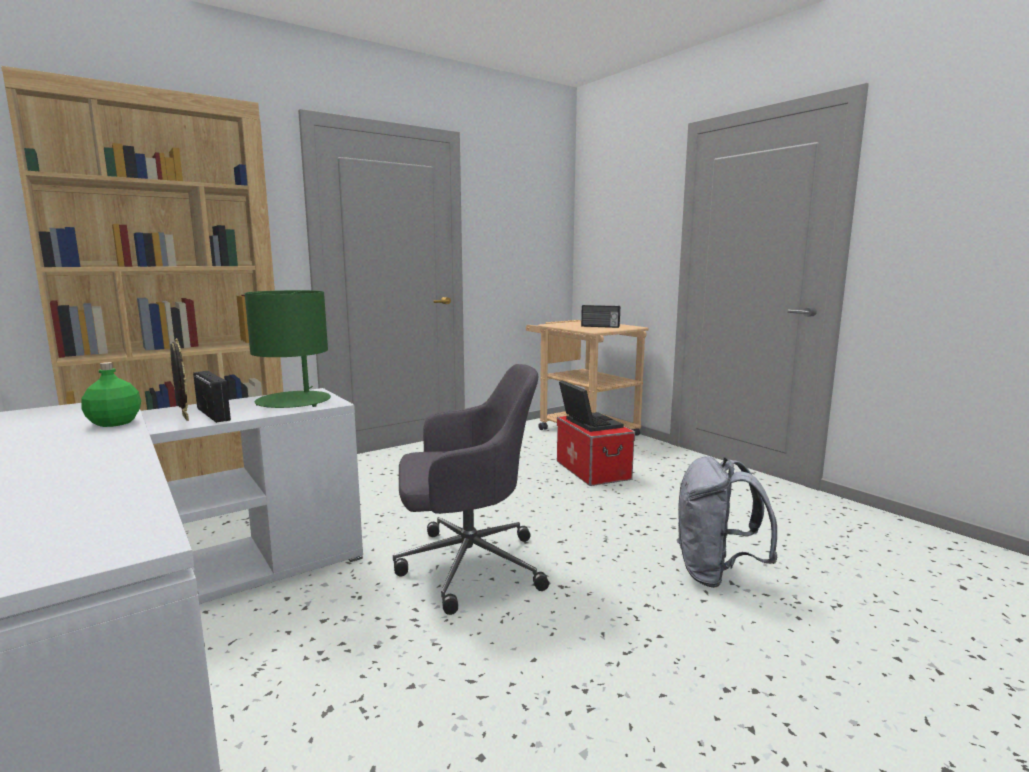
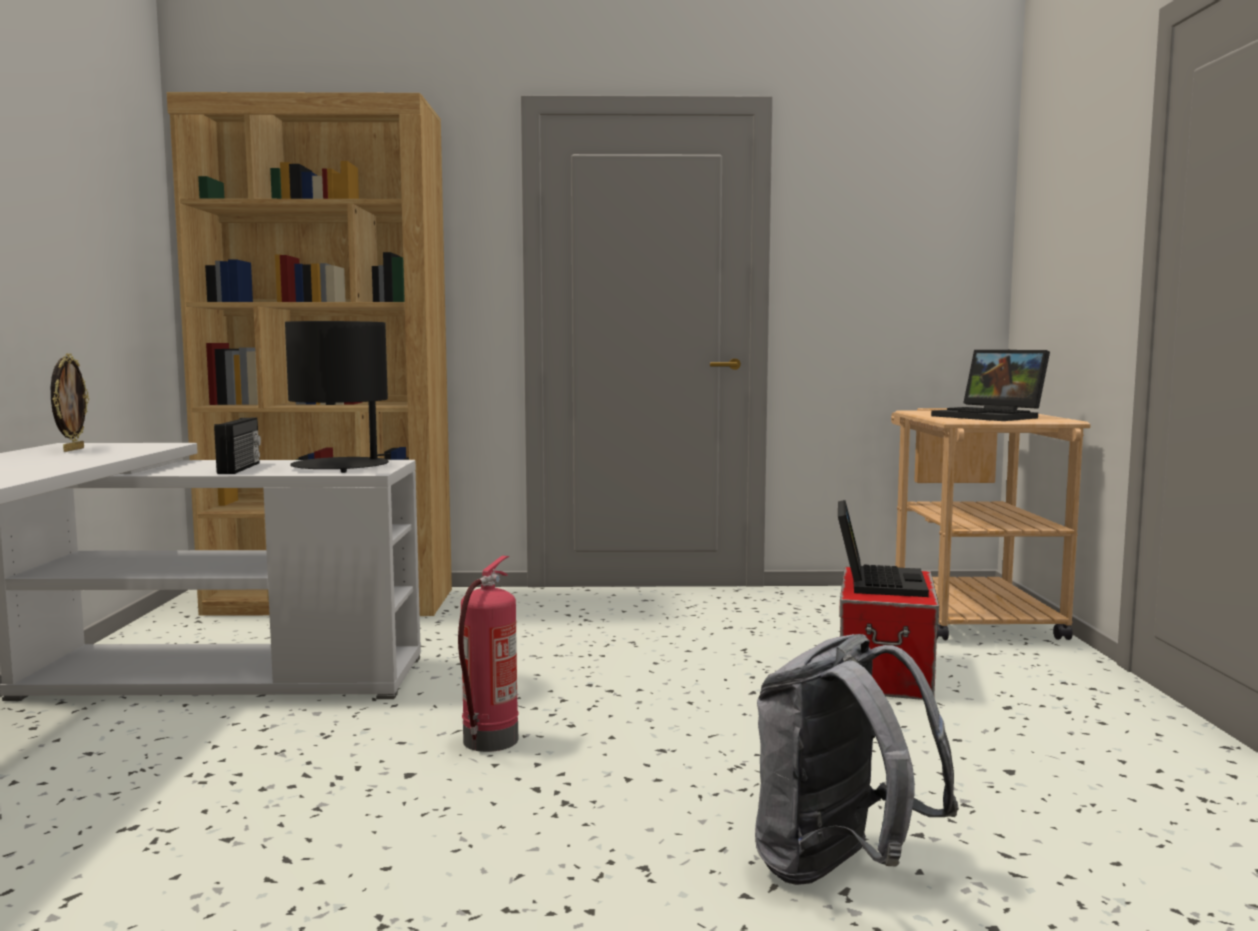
camera: 35 degrees right, 5 degrees down
(115, 423) = (106, 456): green bottle -> none
(184, 417) = (209, 468): picture frame -> picture frame (72, 449)
(294, 401) = (341, 467): green table lamp -> black table lamp
(467, 566) = (490, 741): grey office chair -> fire extinguisher
(600, 326) = (991, 417): radio -> laptop

